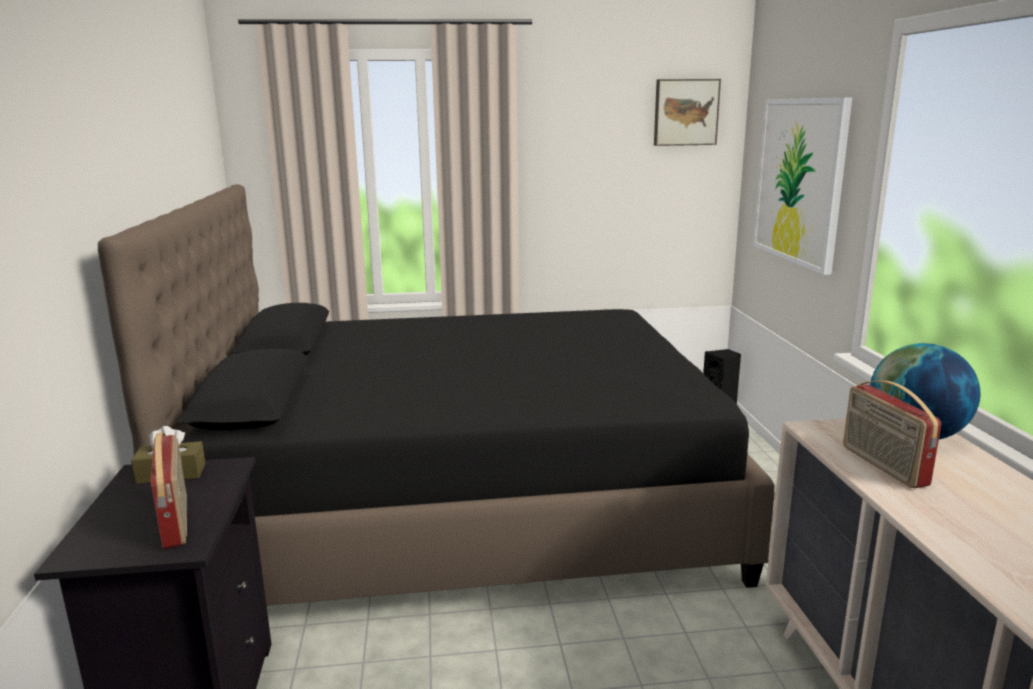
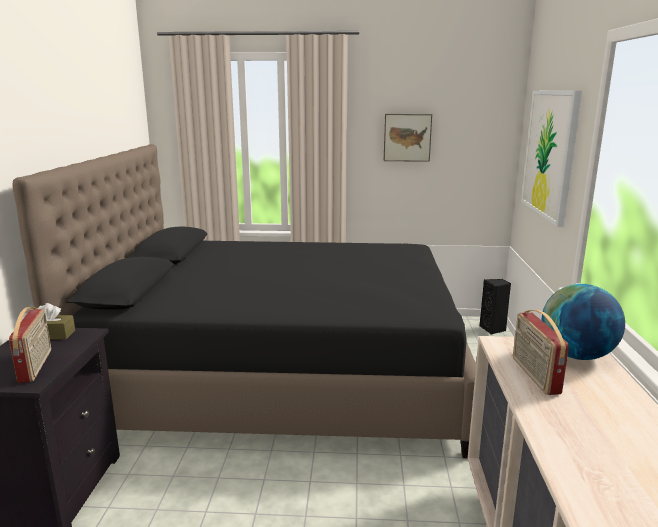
camera: 10 degrees right, 0 degrees up
(685, 112) = (476, 99): picture -> picture (407, 137)

